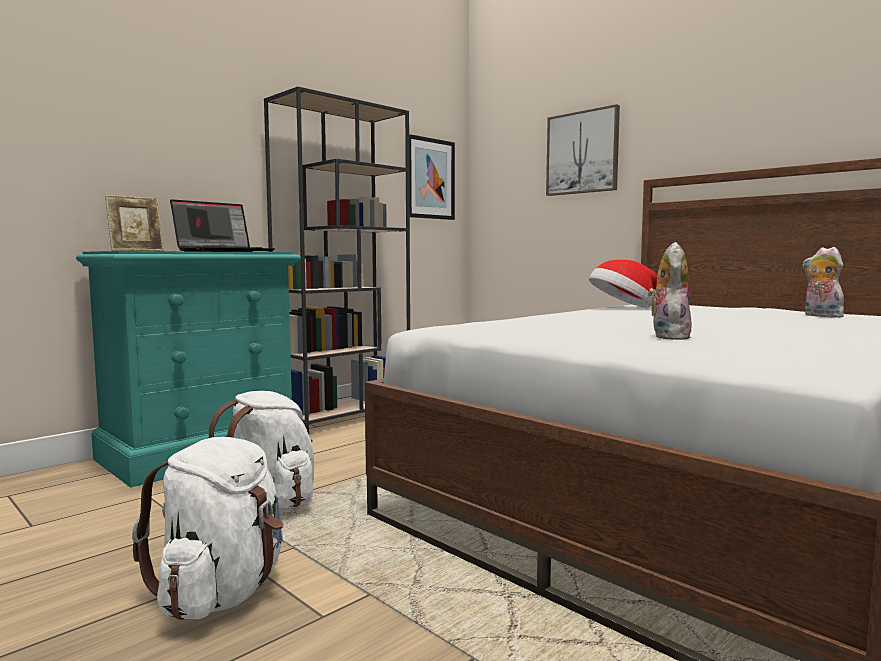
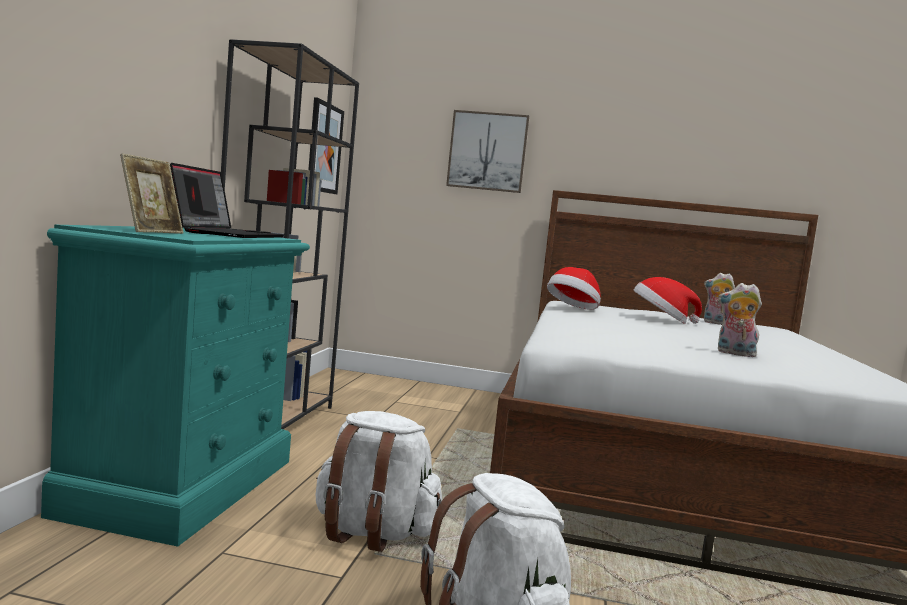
camera: 35 degrees left, 0 degrees up
(667, 337) = (734, 354): plush toy -> plush toy turned 45 degrees counterclockwise
(724, 314) = (661, 320): none -> hat

